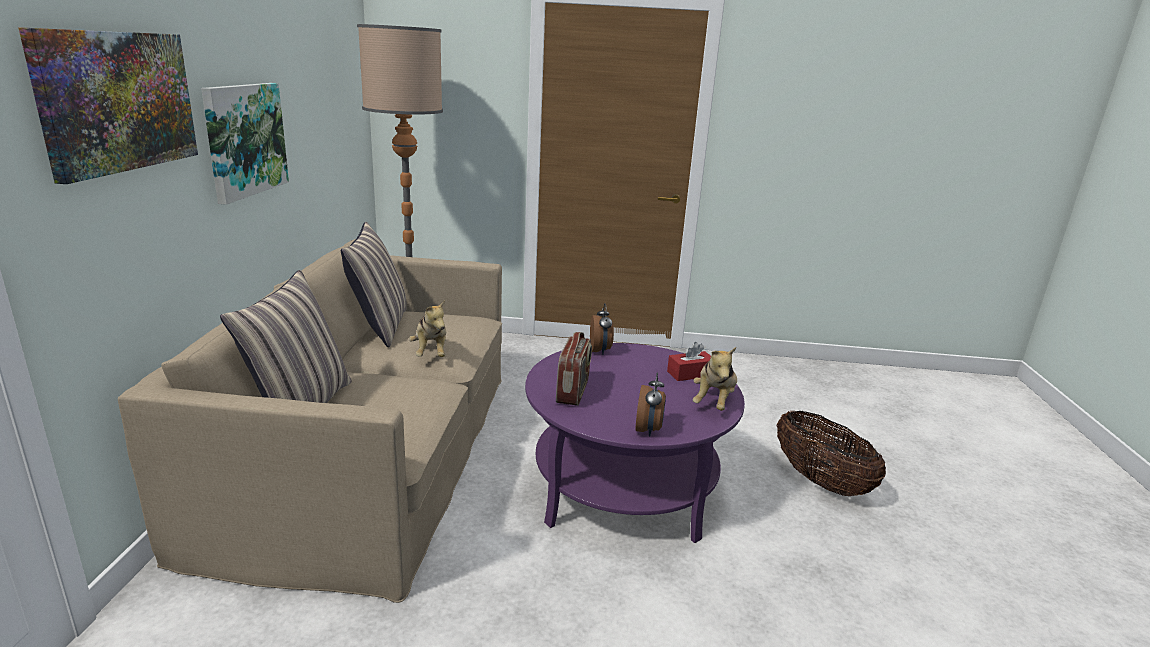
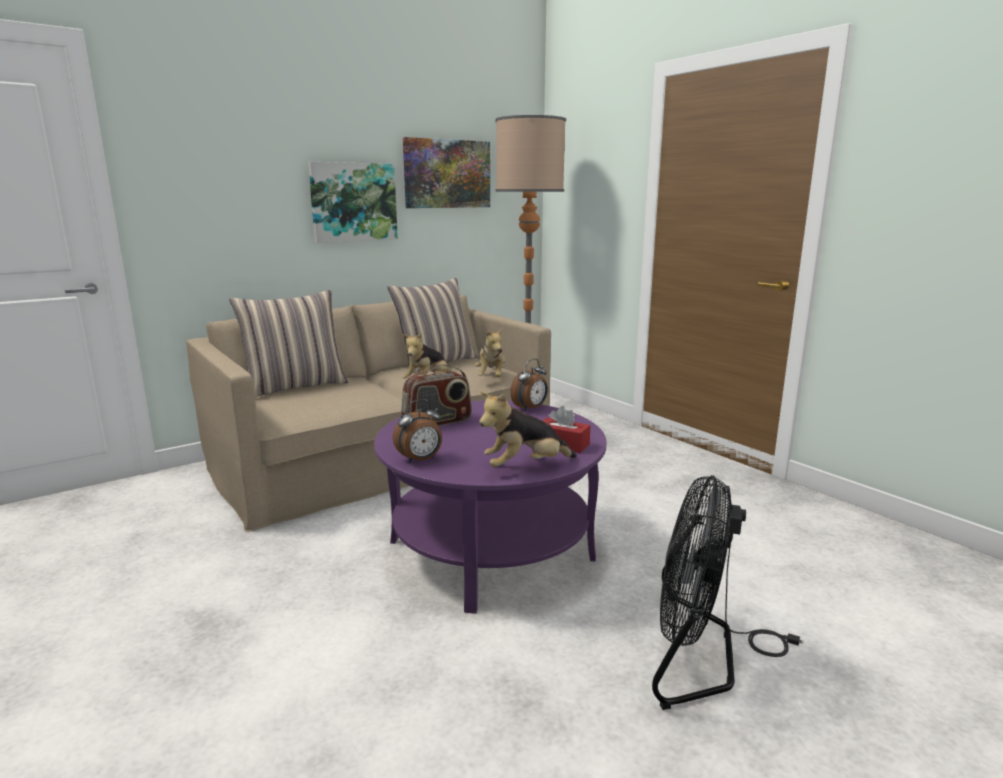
camera: 50 degrees right, 5 degrees down
(117, 101) = (226, 163): picture -> picture (447, 174)
(470, 328) = (491, 377): none -> plush toy
(820, 481) = (703, 649): basket -> black fan

